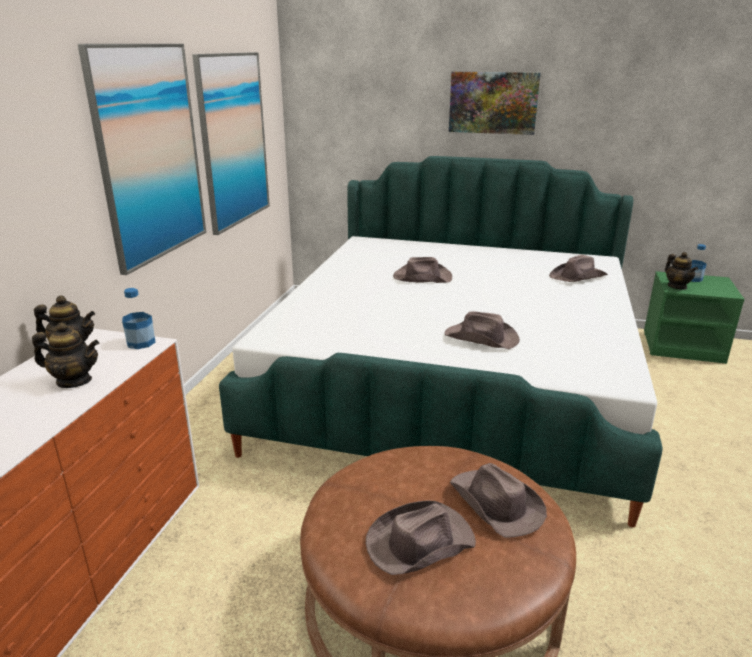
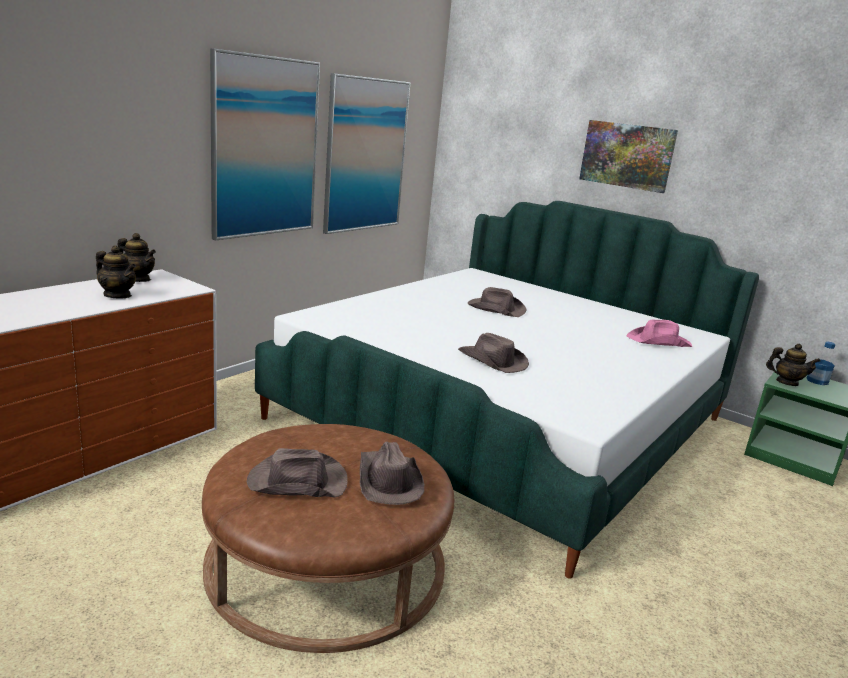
camera: 20 degrees right, 5 degrees down
(141, 342) = (188, 286): bottle -> none
(578, 276) = (659, 342): brown hat -> pink hat
(677, 286) = (787, 382): teapot -> teapot turned 75 degrees counterclockwise

